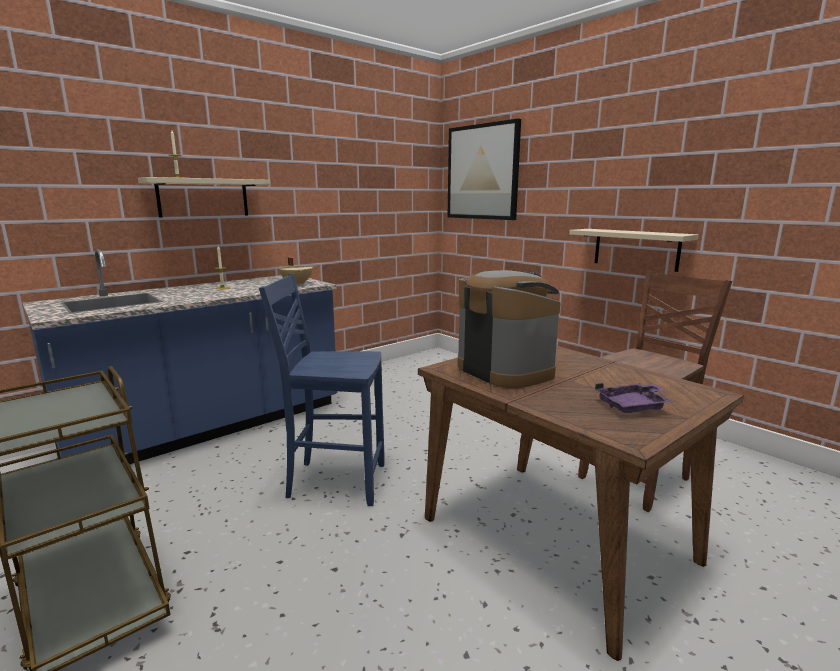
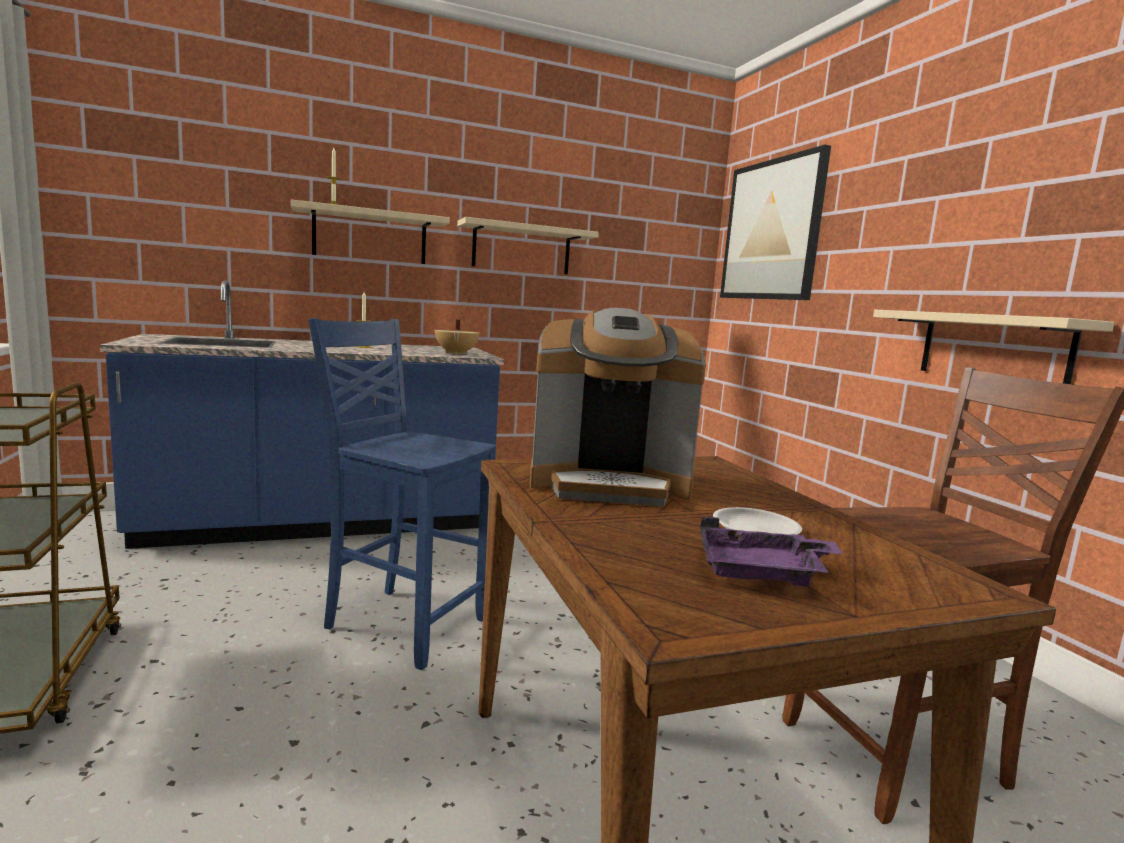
camera: 20 degrees right, 5 degrees down
(315, 196) = (521, 249): none -> beige shelf
(505, 370) = (609, 484): coffee machine -> coffee machine turned 105 degrees clockwise
(602, 382) = (755, 529): none -> white plate

